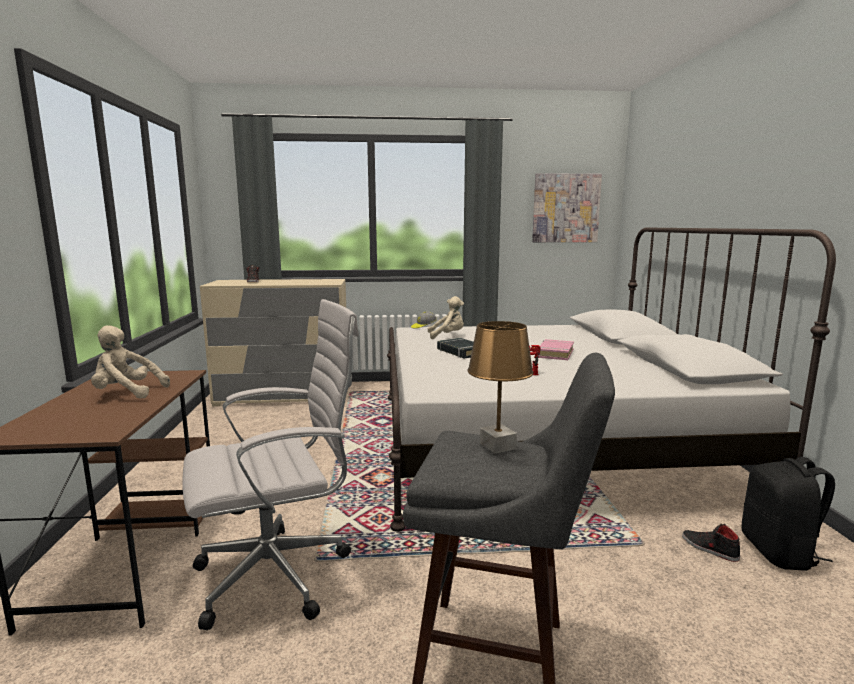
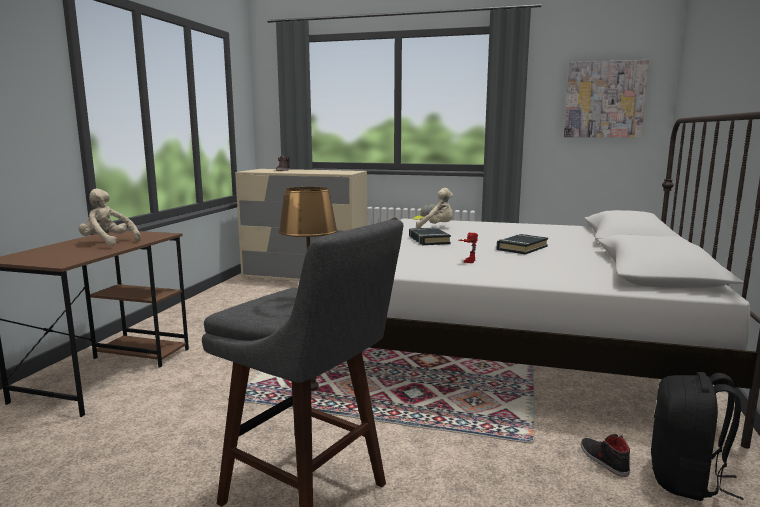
camera: 20 degrees right, 0 degrees up
(280, 574) = (195, 403): white office chair -> none
(555, 353) = (521, 248): pink book -> black book

